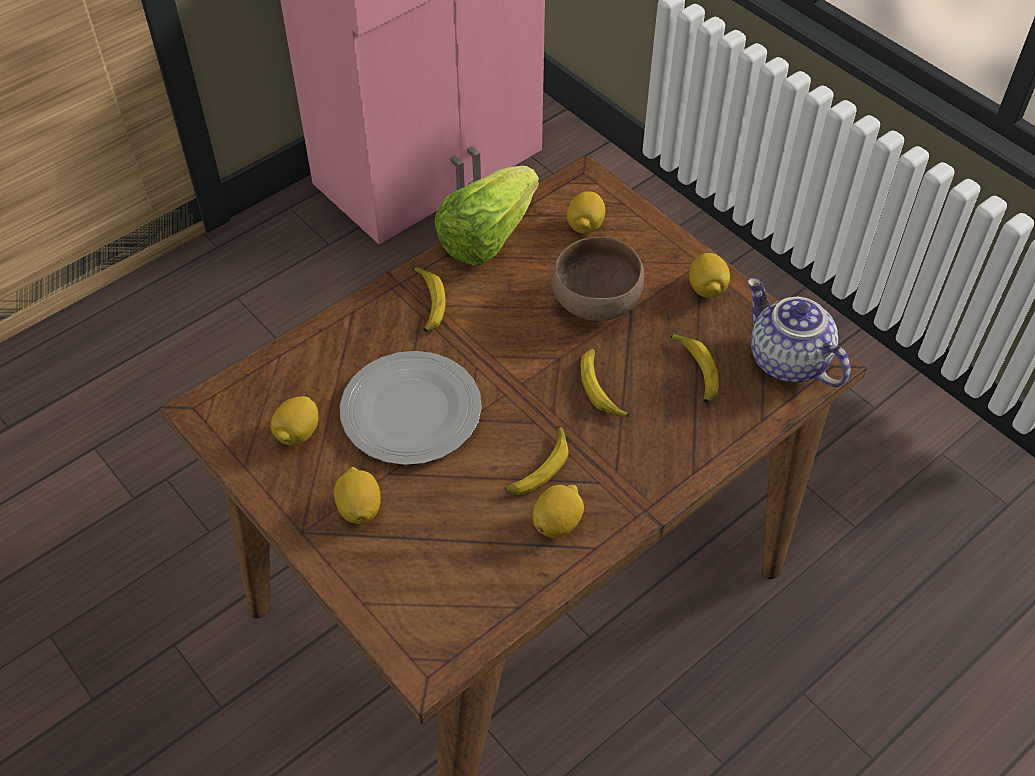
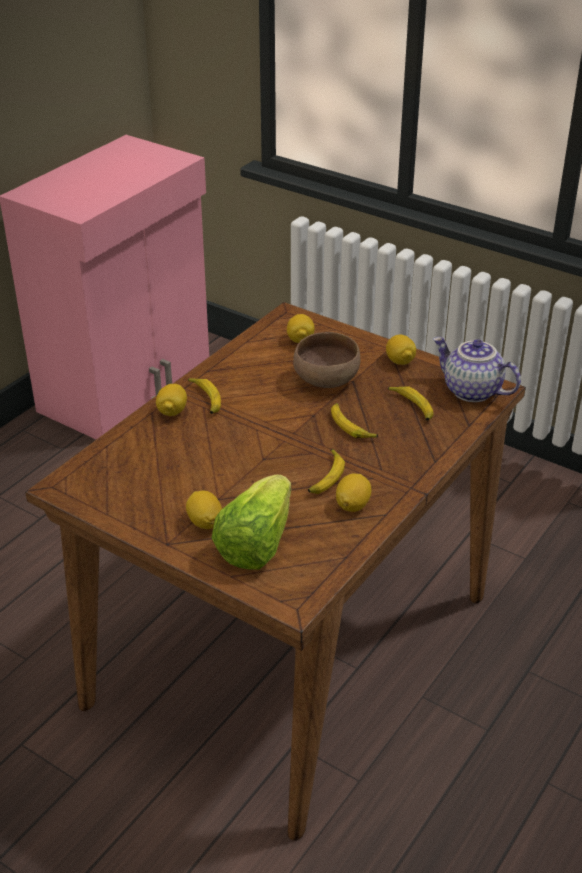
camera: 15 degrees left, 15 degrees down
(297, 433) = (140, 488): lemon -> lemon (172, 412)
(412, 412) = (221, 462): plate -> none
(487, 237) = (232, 356): lettuce -> lettuce (256, 543)

